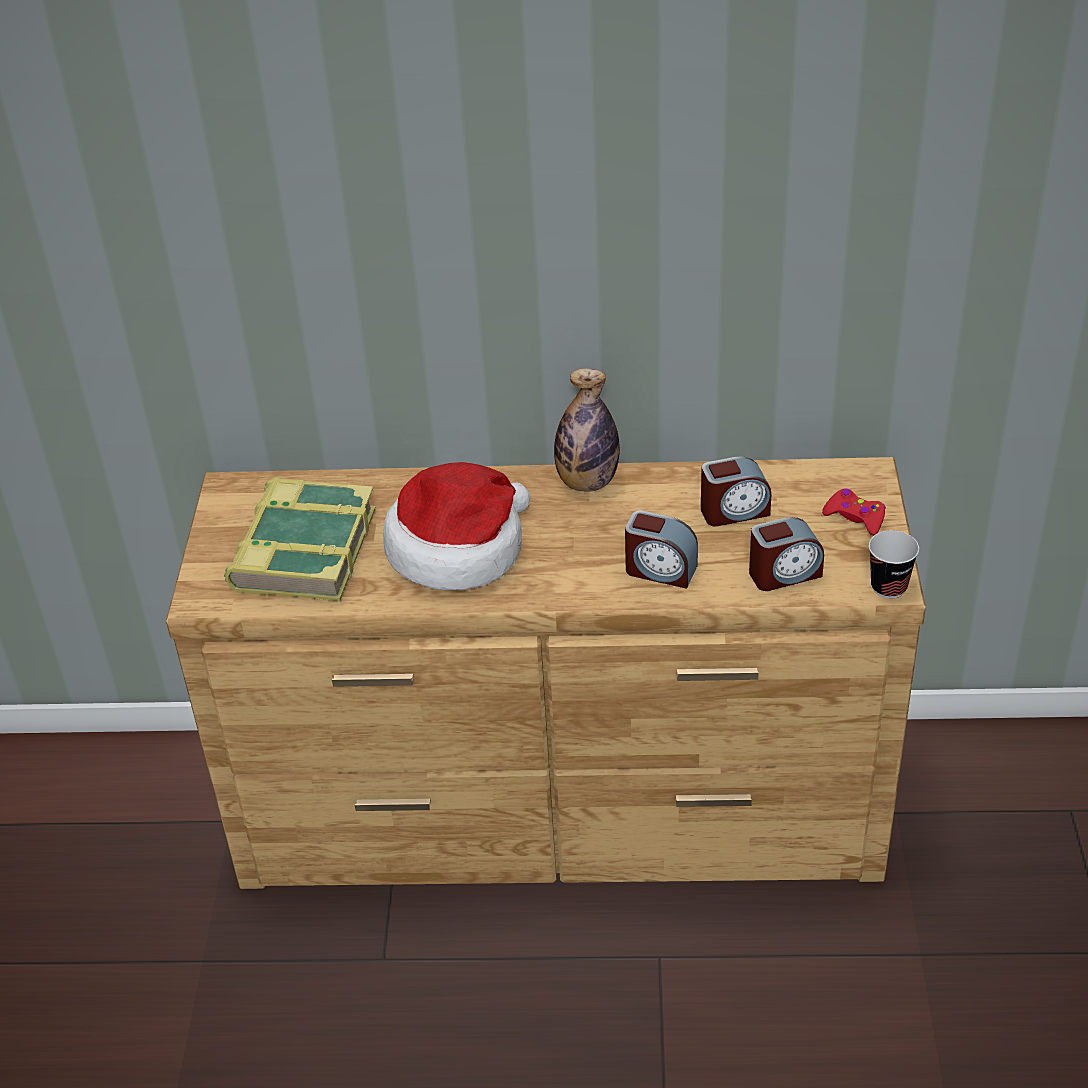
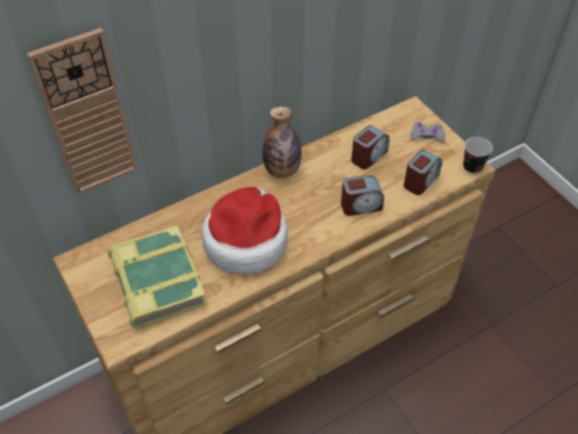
camera: 35 degrees left, 10 degrees up
(287, 273) = (87, 116): none -> wall clock
(855, 517) = (426, 135): red game controller -> grey game controller

